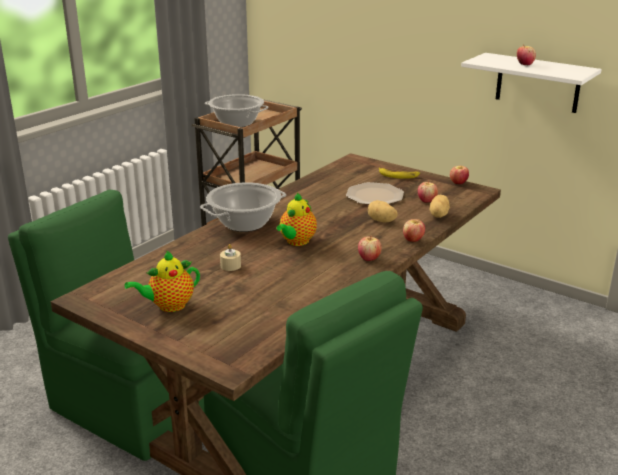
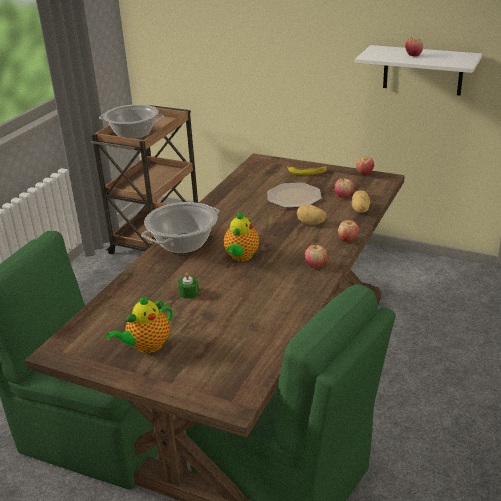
camera: 10 degrees left, 5 degrees up
(230, 266) = (189, 292): beige candle -> green candle

